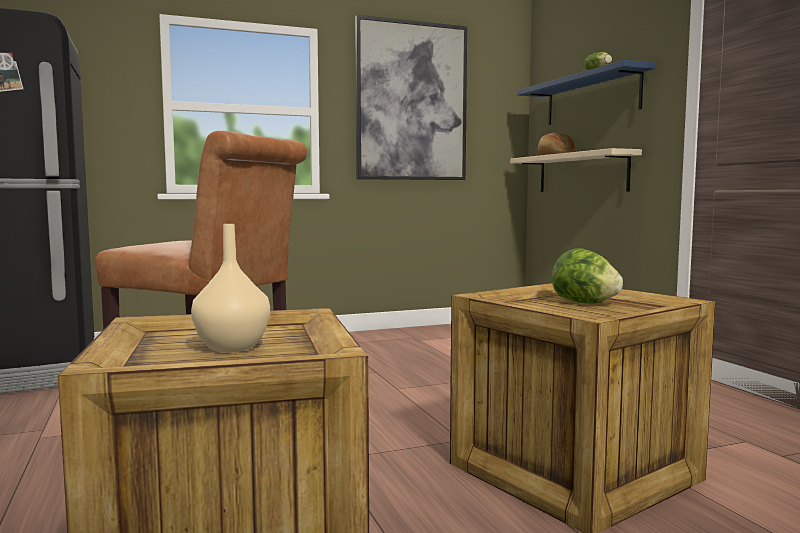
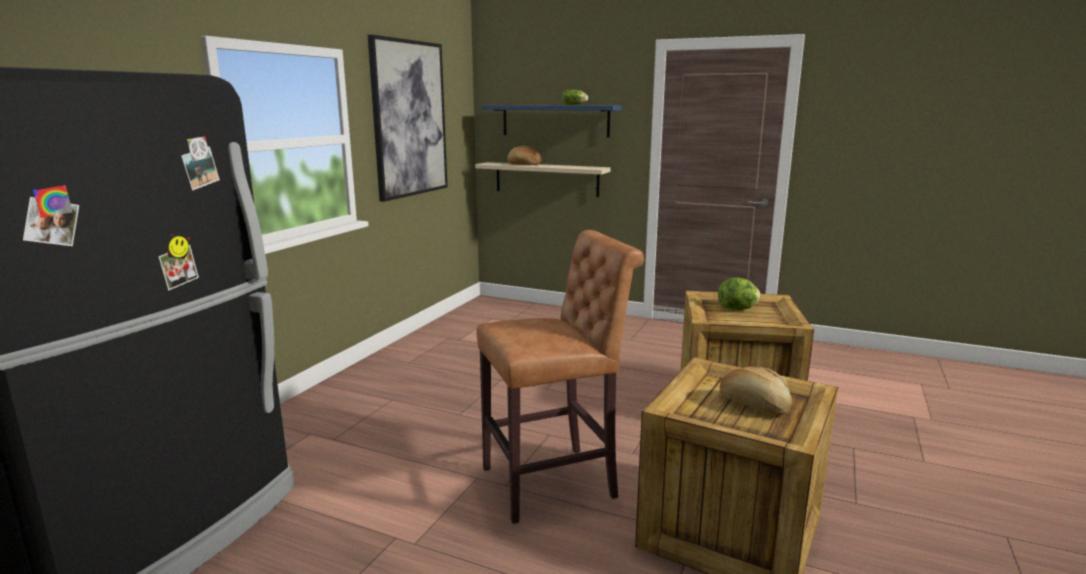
camera: 45 degrees left, 10 degrees up
(231, 347) = (754, 405): beige vase -> bread

